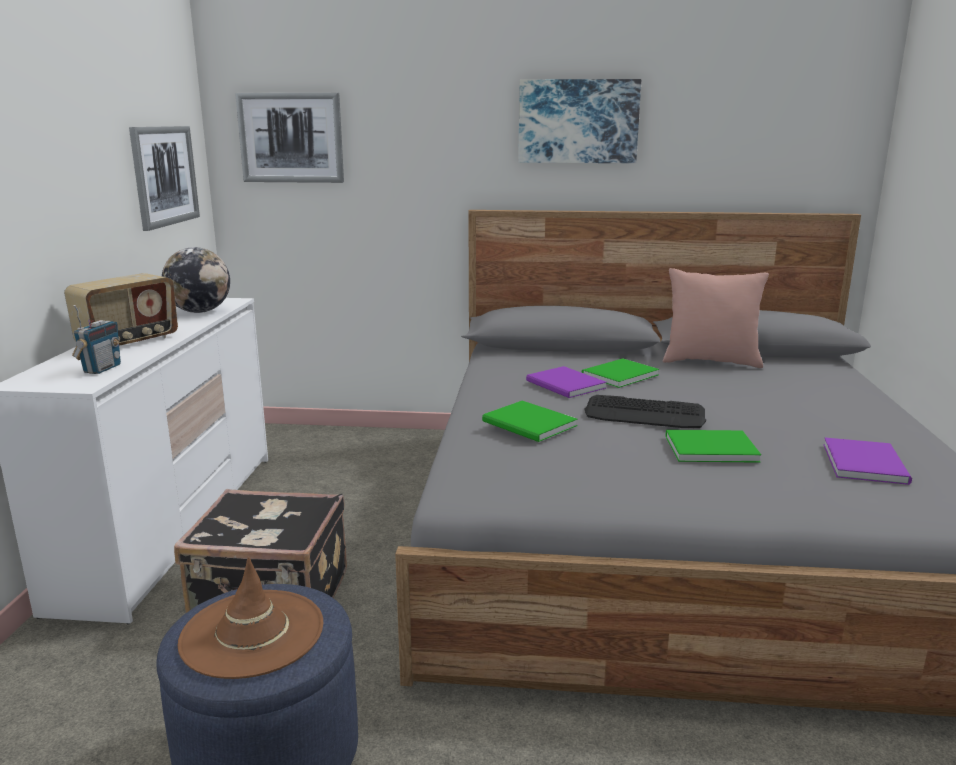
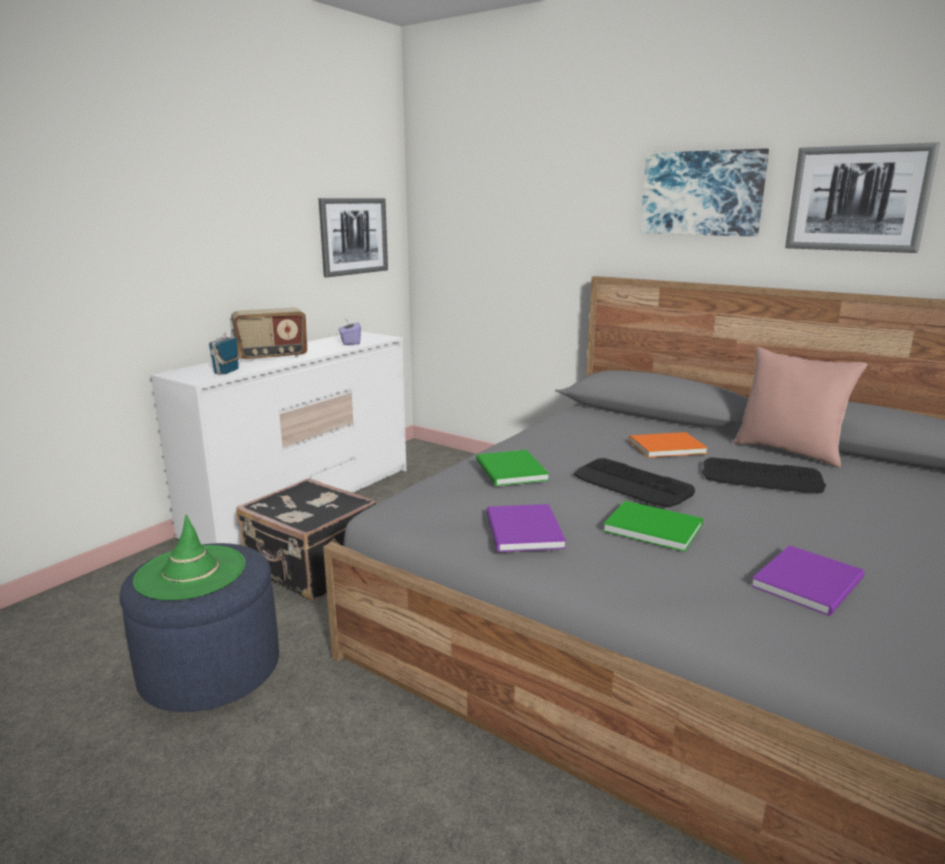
camera: 30 degrees right, 0 degrees up
(101, 369) = (227, 371): radio -> radio turned 150 degrees clockwise
(200, 311) = (350, 342): globe -> purple tissue box
(252, 633) = (190, 573): brown hat -> green hat
(291, 138) = (463, 208): picture -> picture (857, 199)
(565, 385) = (600, 446): purple book -> purple book (522, 531)
(617, 375) = (664, 446): green book -> orange book
(725, 387) = (762, 477): none -> keyboard

